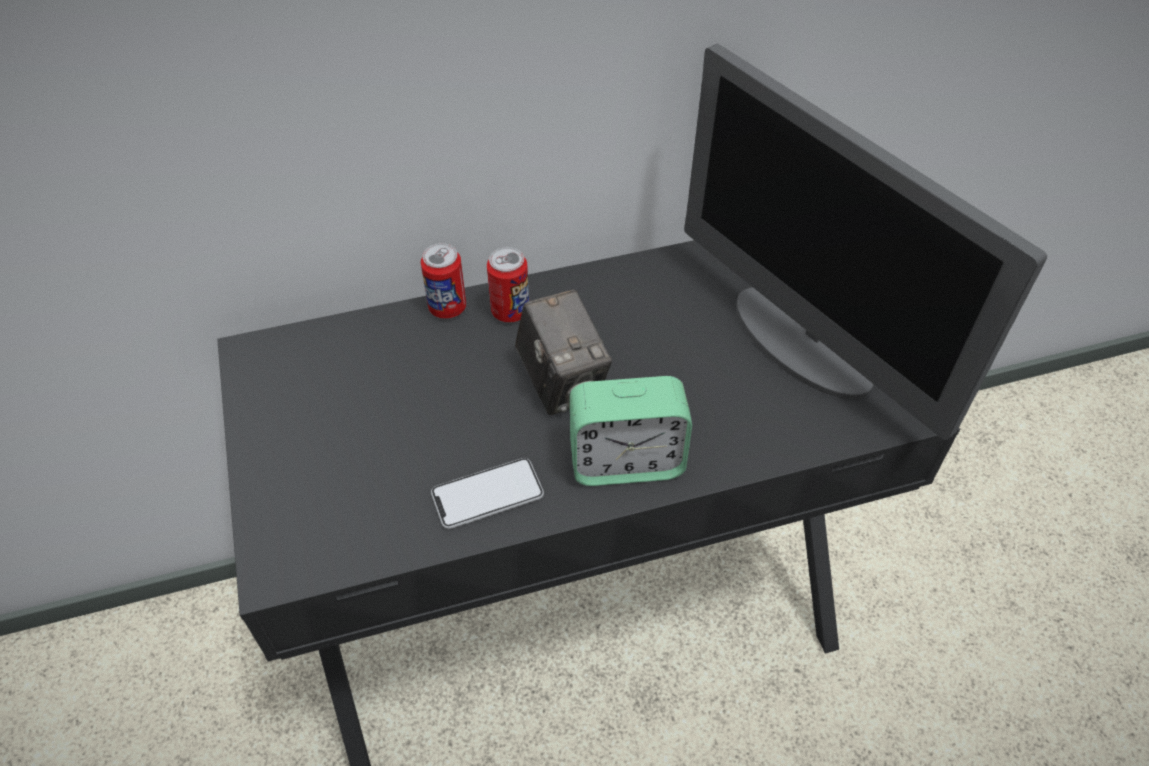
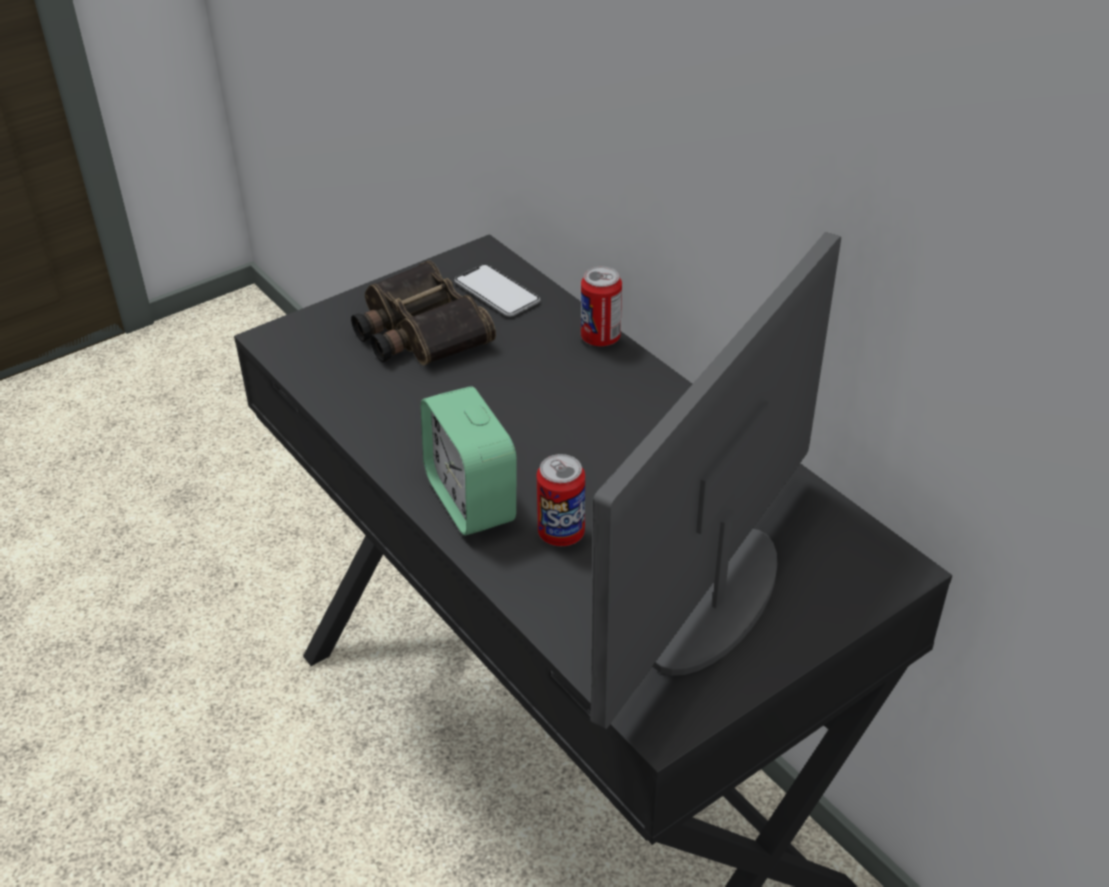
camera: 70 degrees right, 10 degrees down
(347, 438) = (418, 330): none -> binoculars
(487, 494) = (394, 423): phone -> phone (497, 292)
(510, 311) = (620, 377): can -> can (561, 533)
(562, 383) = (547, 434): camera -> none

